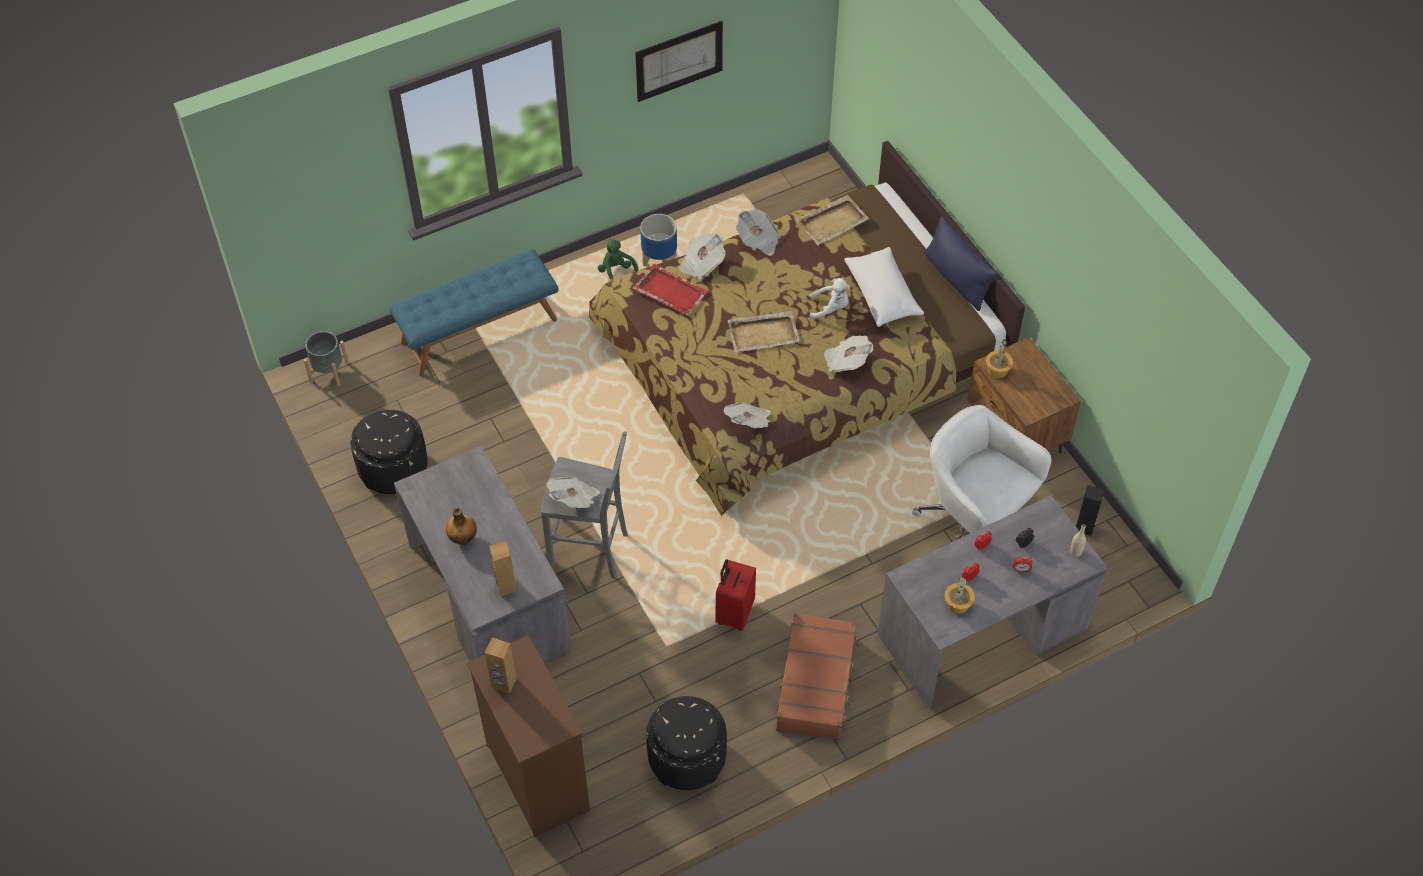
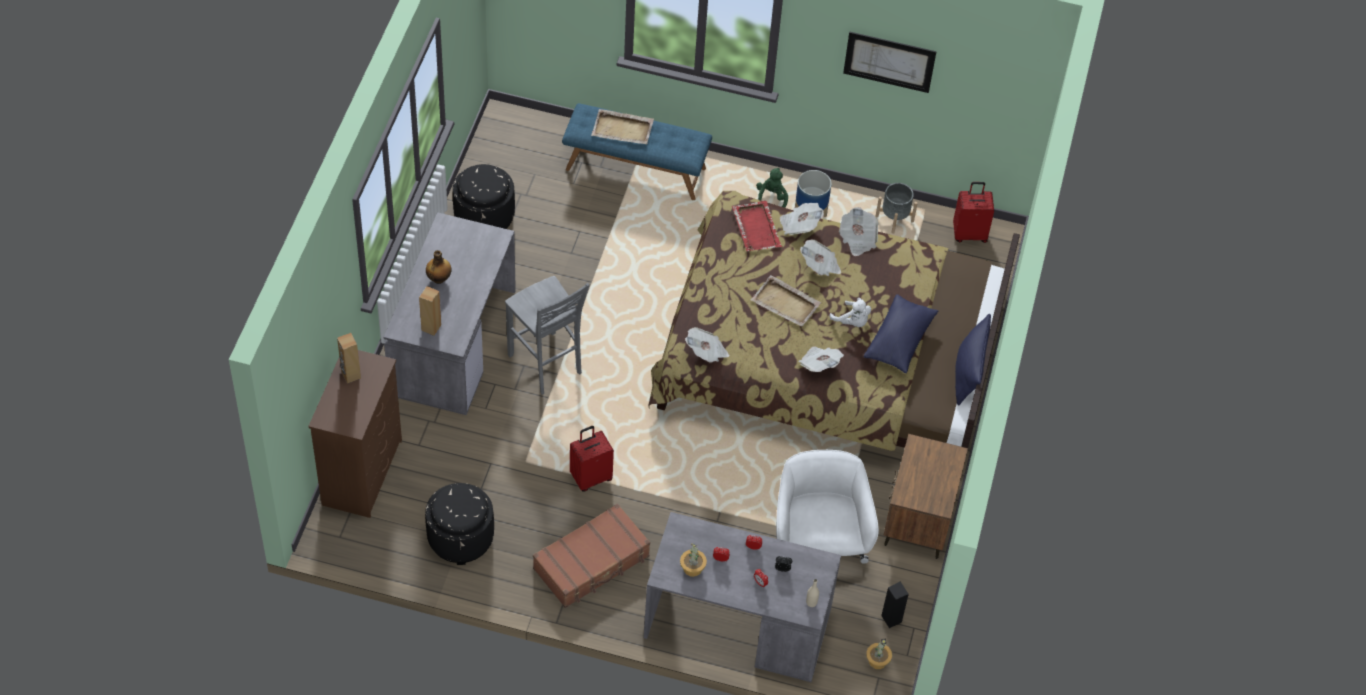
camera: 40 degrees right, 0 degrees up
(329, 372) = (512, 123): grey planter -> grey planter (894, 219)
(574, 499) = (533, 309): newspaper -> newspaper (820, 266)
(796, 187) = (969, 233): none -> red suitcase
(833, 221) = (926, 265): beige tray -> beige tray (623, 129)
(882, 295) = (899, 341): white pillow -> blue pillow
(997, 370) = (916, 452): potted plant -> potted plant (877, 660)

